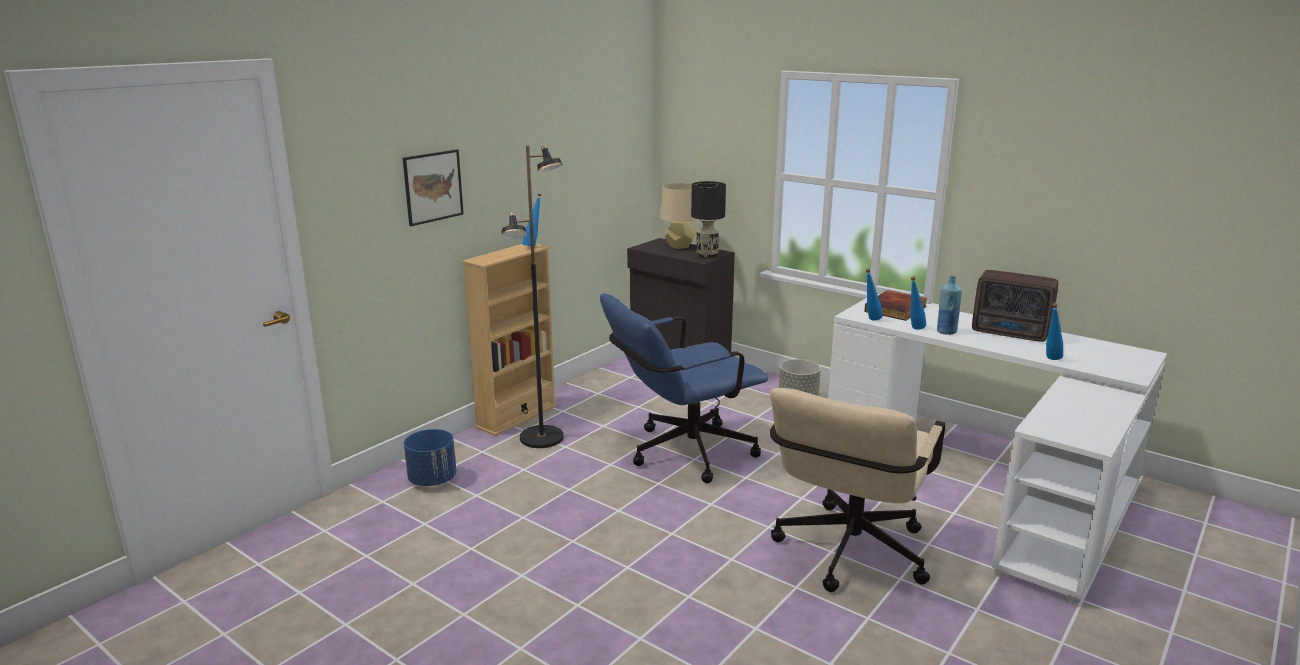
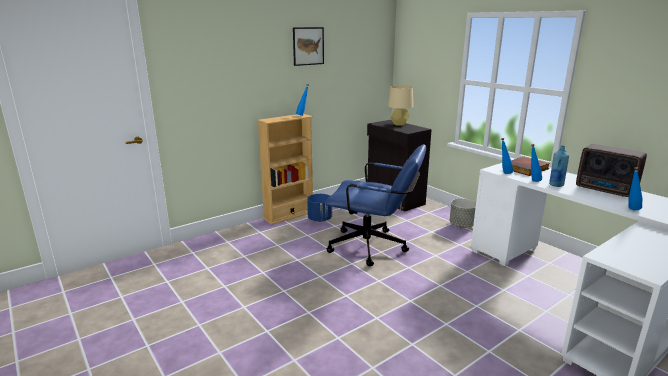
camera: 15 degrees right, 0 degrees up
(432, 480) = (225, 244): blue planter -> blue planter (320, 219)
(433, 187) = (239, 74): picture -> picture (308, 46)
(542, 438) = (297, 229): black floor lamp -> none
(681, 454) = (374, 248): blue office chair -> blue office chair turned 150 degrees counterclockwise
(707, 255) = (413, 129): black table lamp -> none
(847, 557) = (456, 329): beige office chair -> none

